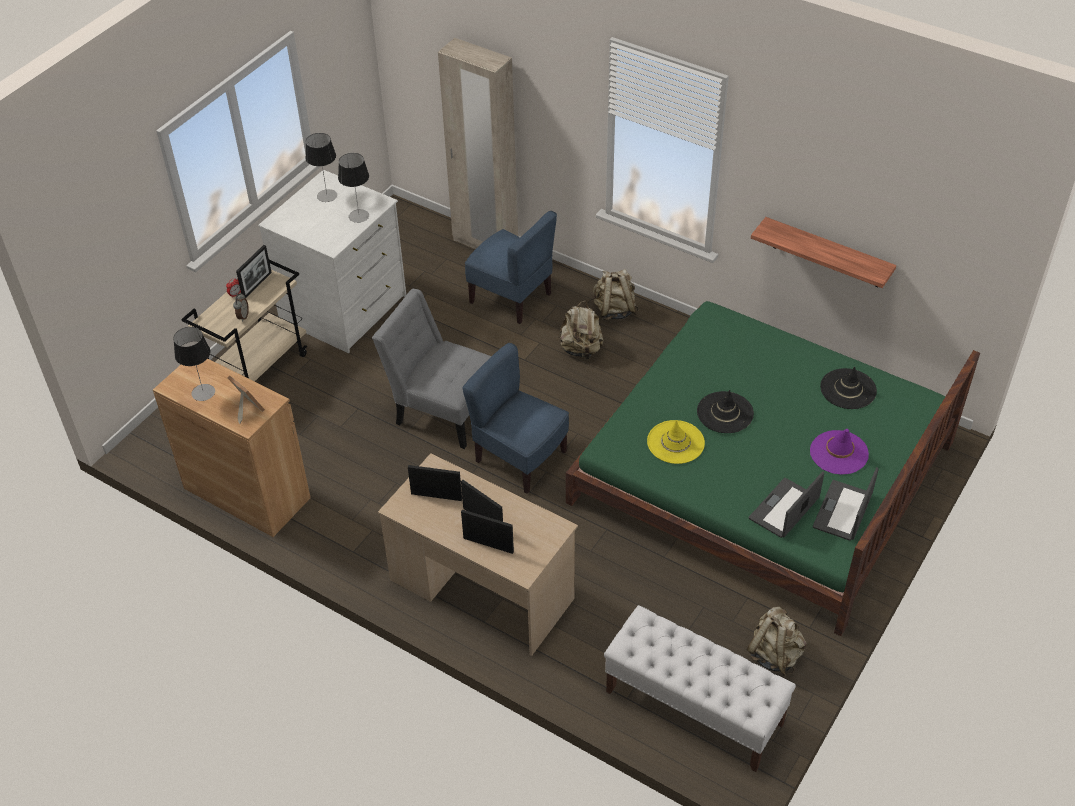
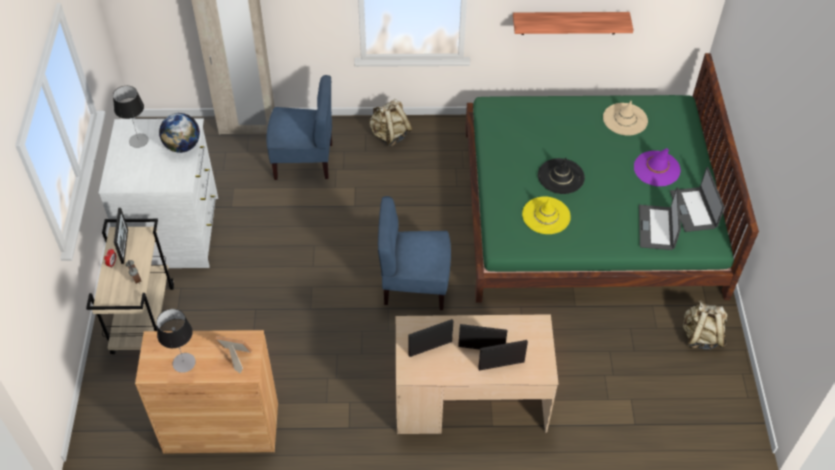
camera: 35 degrees left, 5 degrees up
(359, 216) = (182, 146): table lamp -> globe
(442, 409) = (323, 276): grey chair -> none
(581, 349) = (390, 177): beige backpack -> none
(693, 707) = (681, 405): white bench -> none
(848, 389) = (625, 119): black hat -> beige hat

